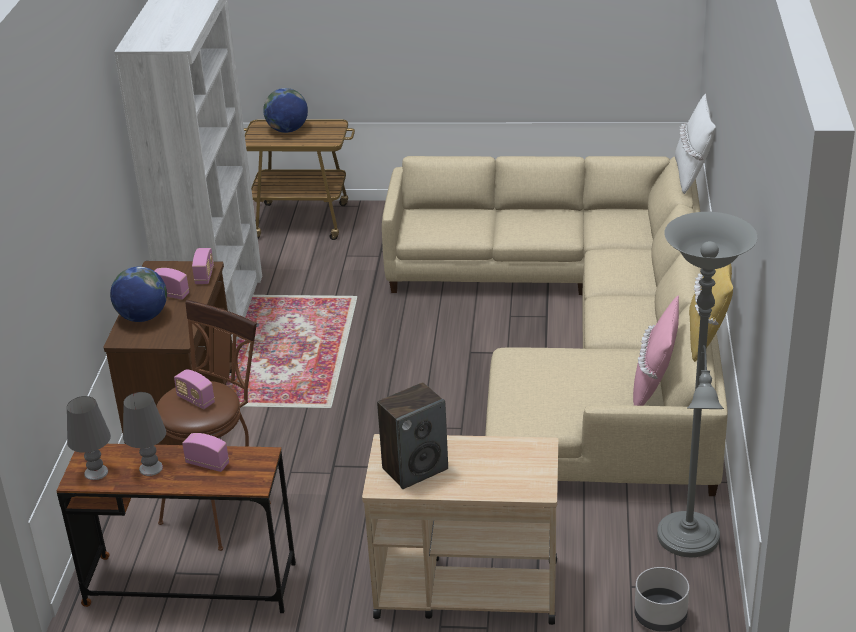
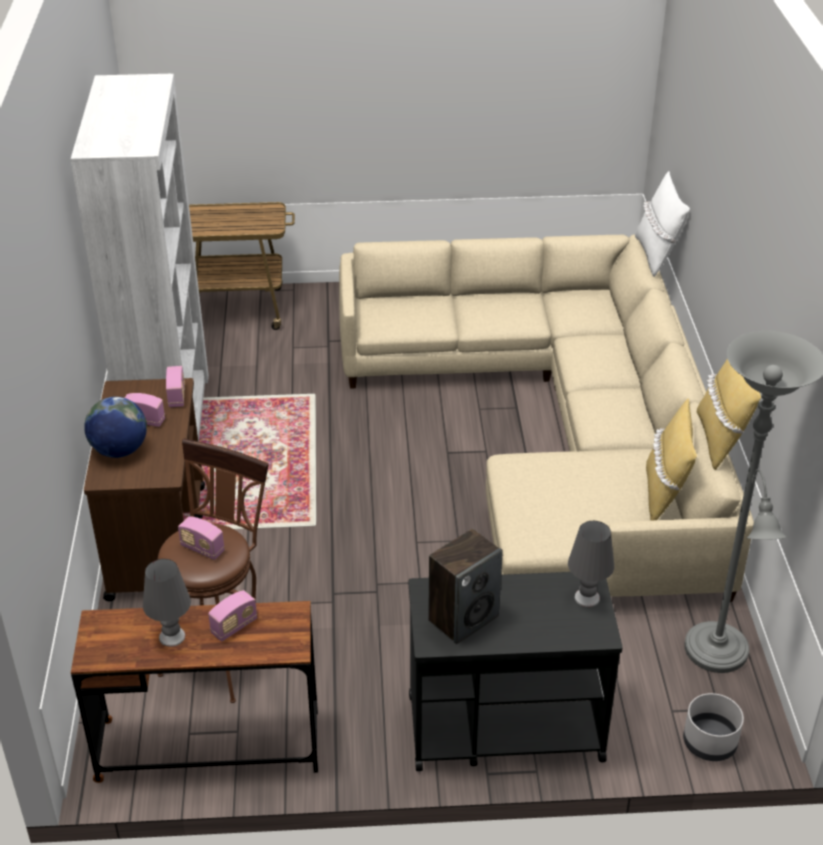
camera: 10 degrees left, 5 degrees up
(96, 472) = (111, 646): grey table lamp -> grey table lamp (586, 597)
(207, 463) = (234, 627): radio -> radio turned 120 degrees clockwise
(287, 130) = (222, 216): globe -> none
(465, 588) = (503, 727): beige cart -> black cart
(654, 387) = (664, 493): pink pillow -> yellow pillow

